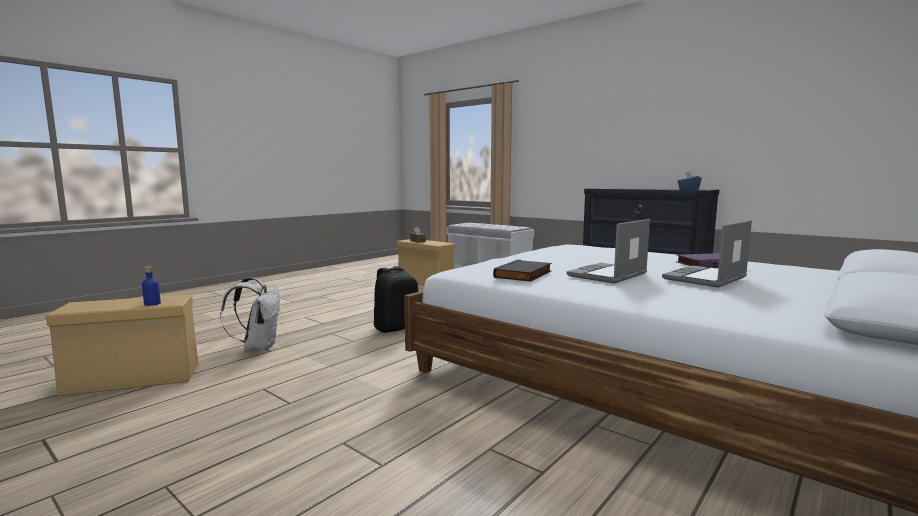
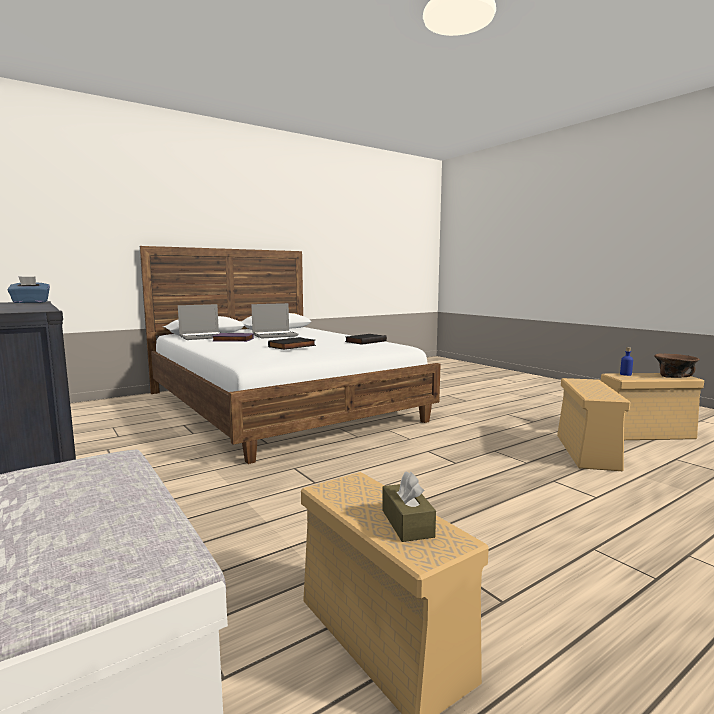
camera: 165 degrees left, 0 degrees up
(92, 304) = (673, 376): none -> brown bowl
(259, 347) = (587, 453): white backpack -> beige storage box
(396, 328) = (451, 463): black backpack -> none
(580, 254) = (292, 346): none -> black book
(608, 275) = (318, 339): laptop -> laptop (203, 337)

